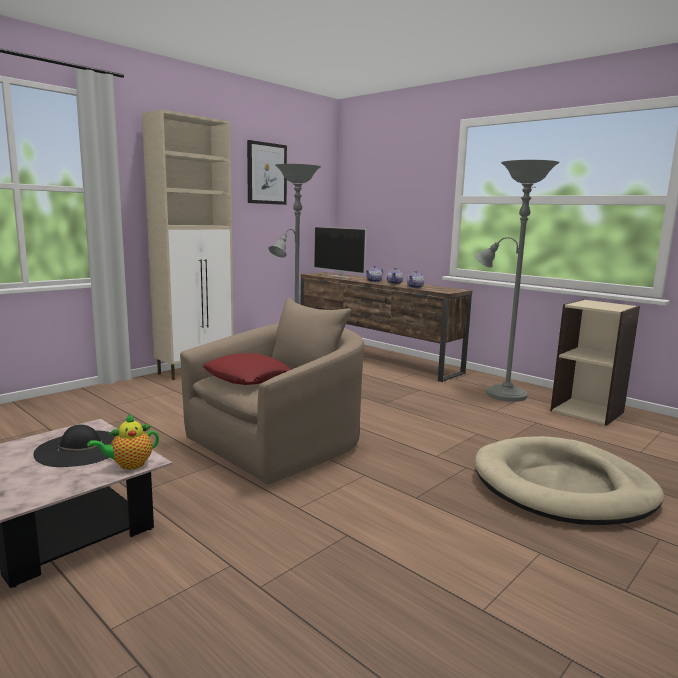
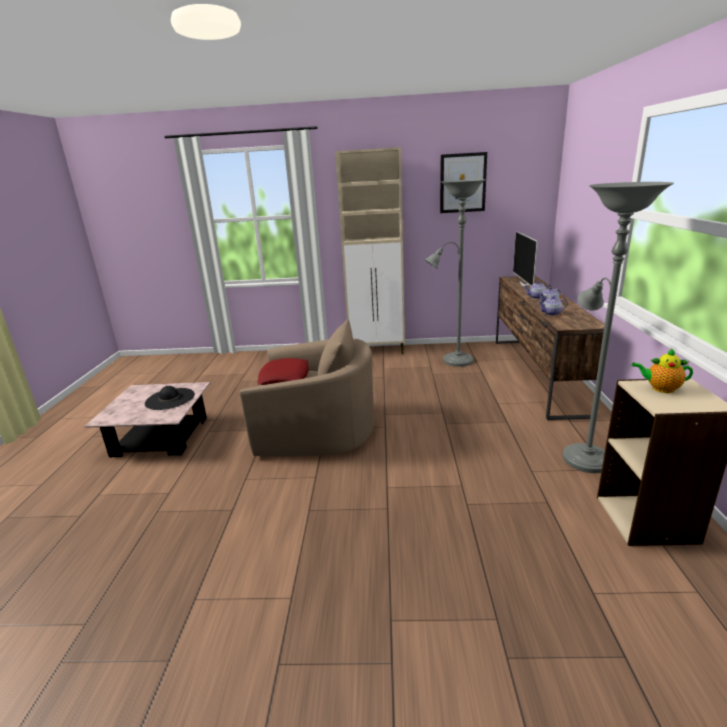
camera: 50 degrees right, 10 degrees up
(129, 465) = (163, 417): teapot -> teapot (660, 389)
(563, 487) = (422, 569): beige dog bed -> none

